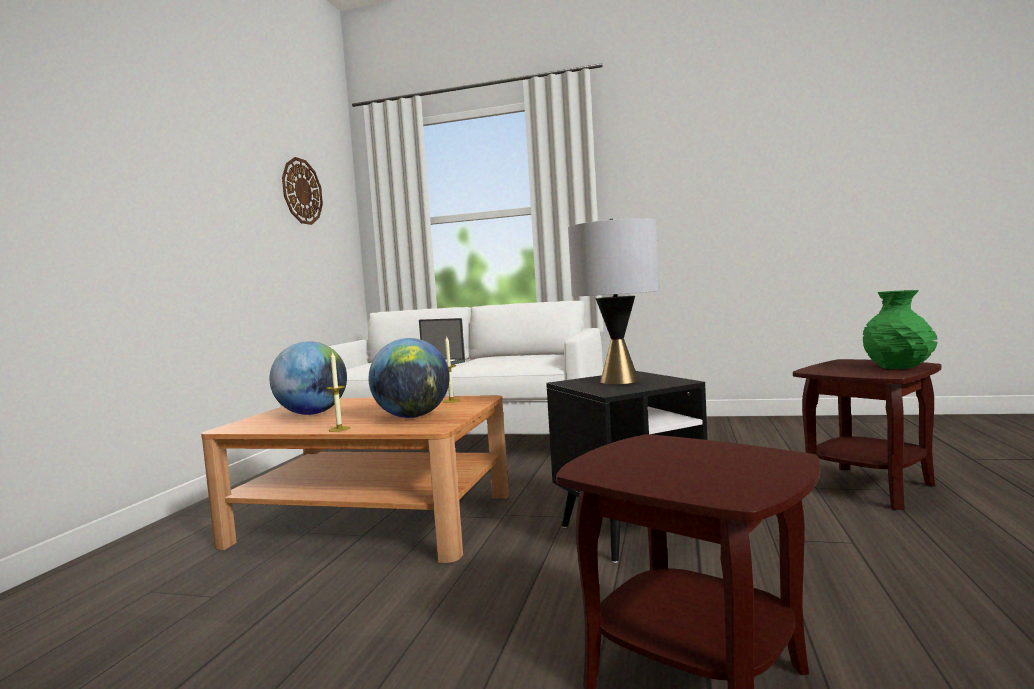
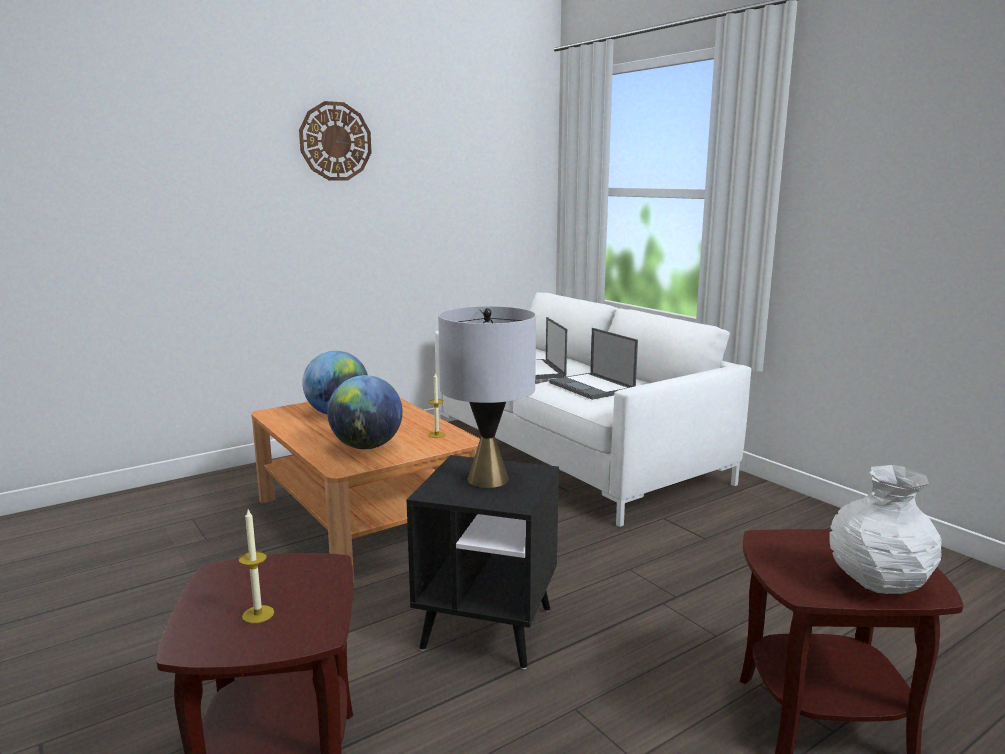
camera: 40 degrees right, 10 degrees up
(302, 191) = (468, 163): wall clock -> wall clock (335, 141)
(339, 429) = (304, 443): candle -> candle (258, 614)
(501, 361) = (592, 387): none -> laptop
(899, 367) = (879, 583): green vase -> white vase

